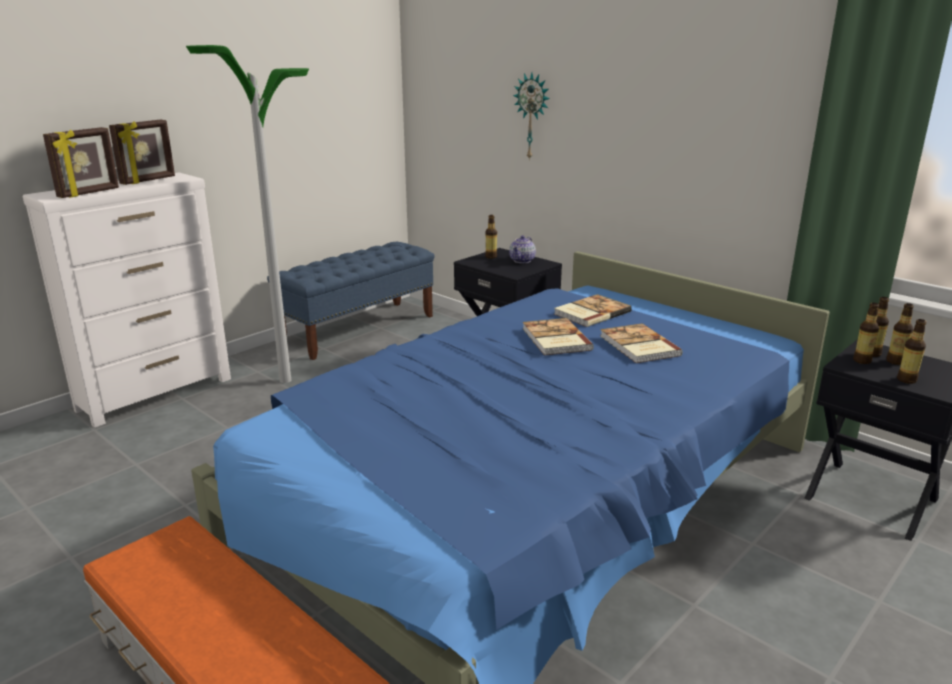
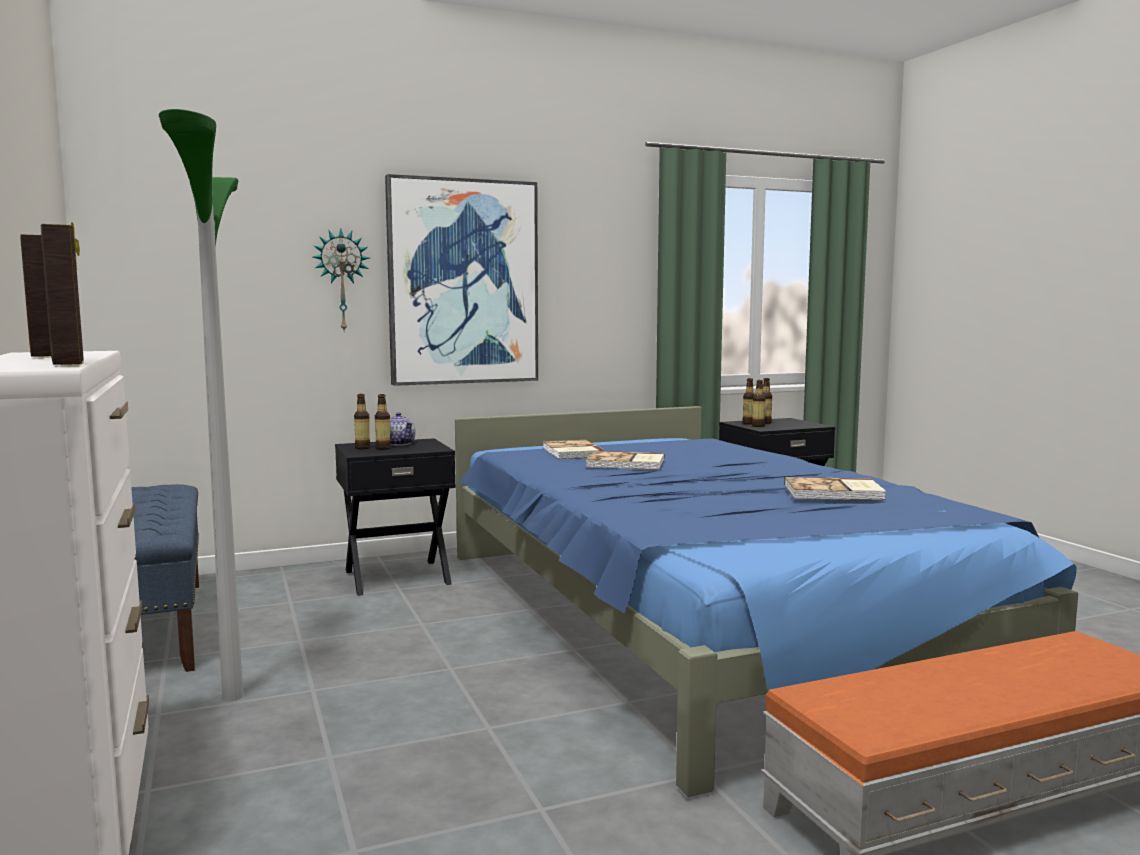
camera: 65 degrees left, 15 degrees down
(620, 126) = (463, 282): none -> picture
(638, 346) = (668, 453): book -> book (834, 492)
(906, 380) = (795, 426): bottle -> bottle (383, 448)

